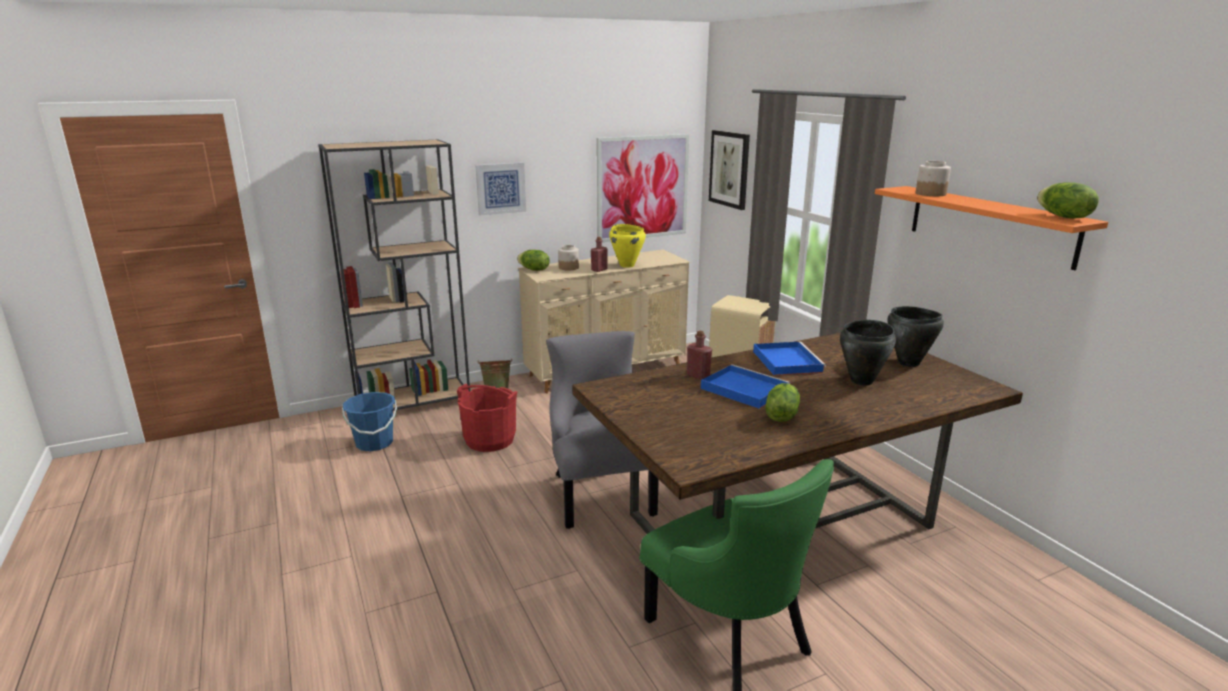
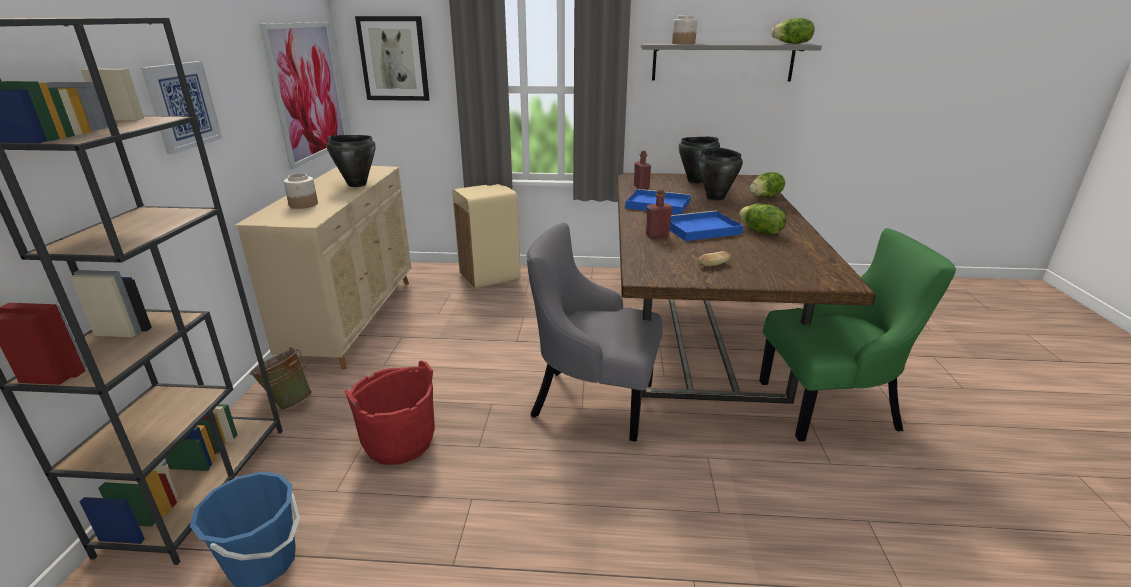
camera: 60 degrees left, 5 degrees up
(534, 270) = (268, 219): lettuce -> lettuce (765, 196)
(599, 270) = (344, 196): red bottle -> red bottle (641, 187)
(627, 265) = (357, 184): yellow cooking pot -> black cooking pot
(656, 408) = (714, 265): none -> bread
(990, 225) = (722, 62): orange shelf -> grey shelf

